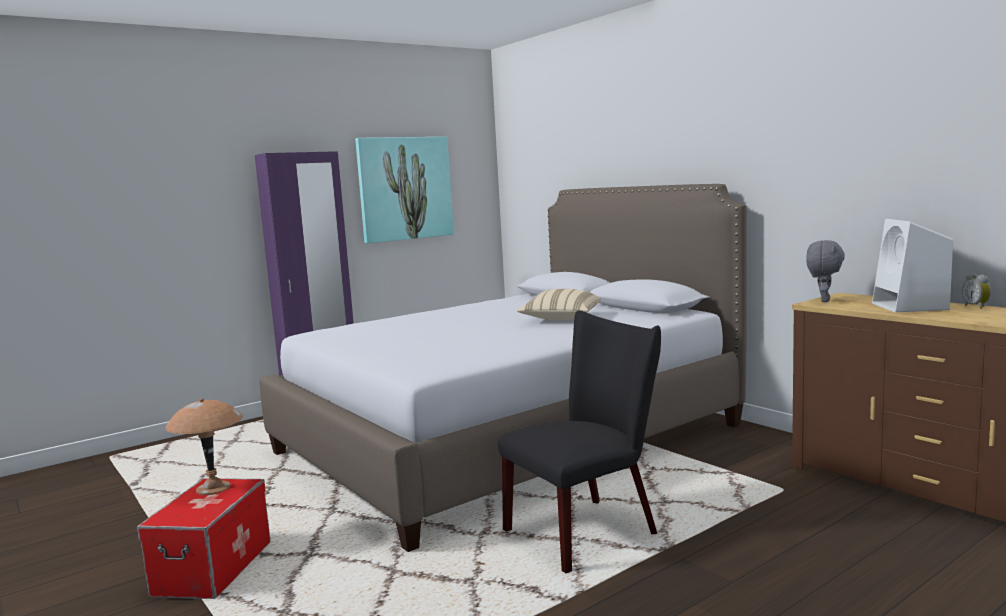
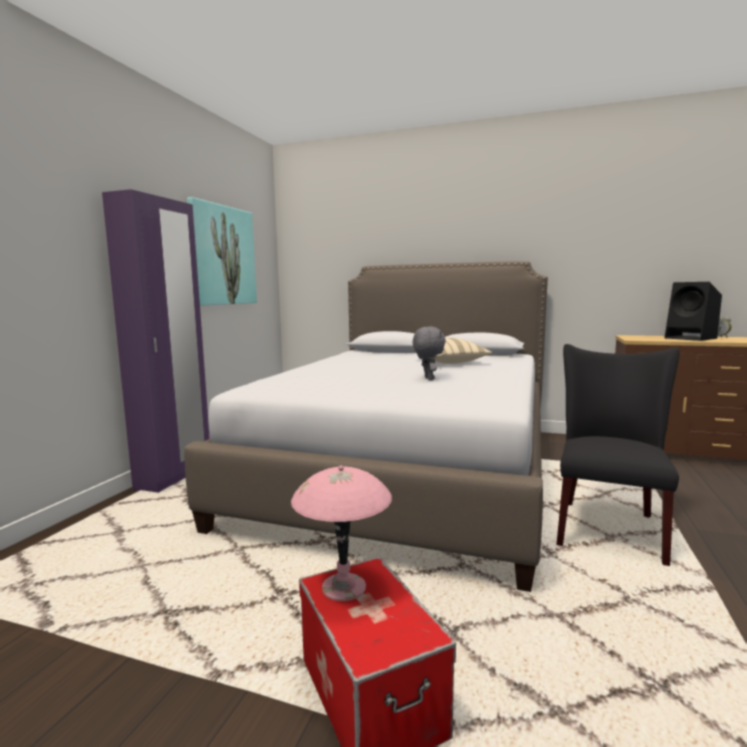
camera: 35 degrees left, 0 degrees up
(212, 488) = (343, 587): brown table lamp -> pink table lamp
(823, 300) = (633, 338): grey plush toy -> grey plush toy (428, 379)
(911, 307) = (692, 338): white speaker -> black speaker

